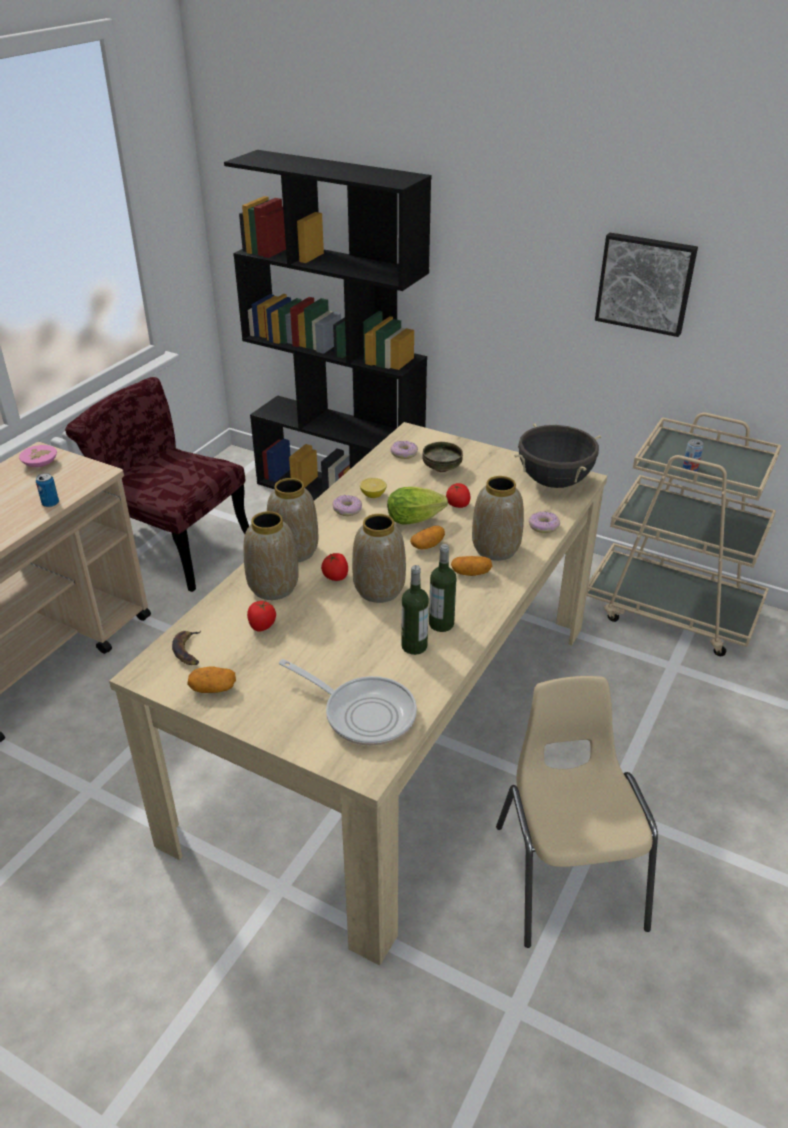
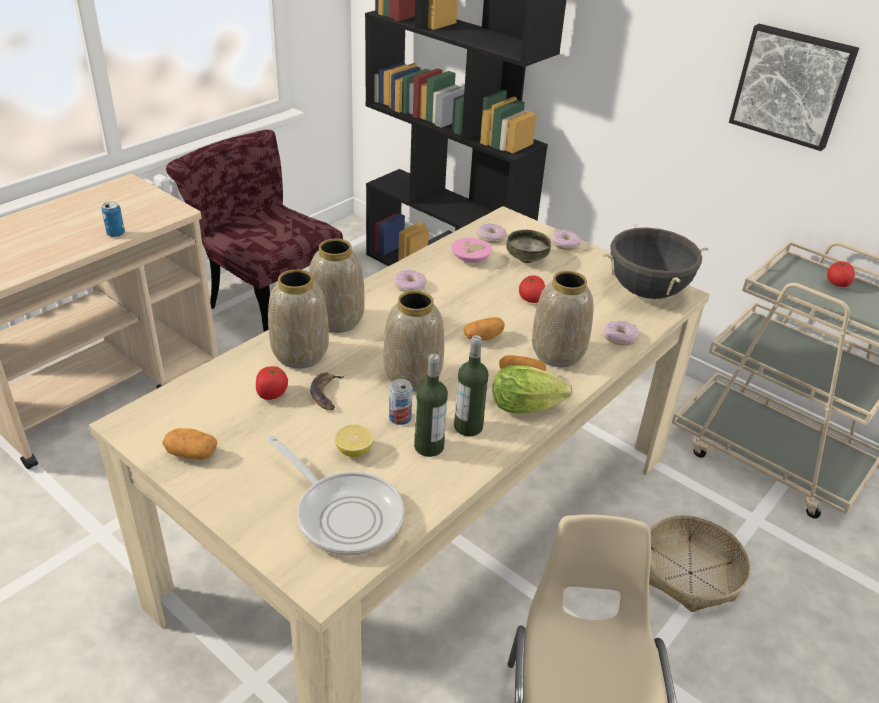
camera: 10 degrees right, 0 degrees up
(41, 463) = (125, 194): pink bowl -> pink bowl (472, 258)
(188, 651) = (183, 407): banana -> banana (327, 394)
(335, 577) = (371, 354): tomato -> tomato (837, 284)
(373, 495) = (443, 275): lemon -> lemon (354, 450)
(417, 519) = (482, 308): lettuce -> lettuce (529, 407)
(471, 450) = (565, 244): none -> donut
(630, 721) = (690, 573): none -> basket
(690, 468) = (809, 300): can -> can (400, 418)

